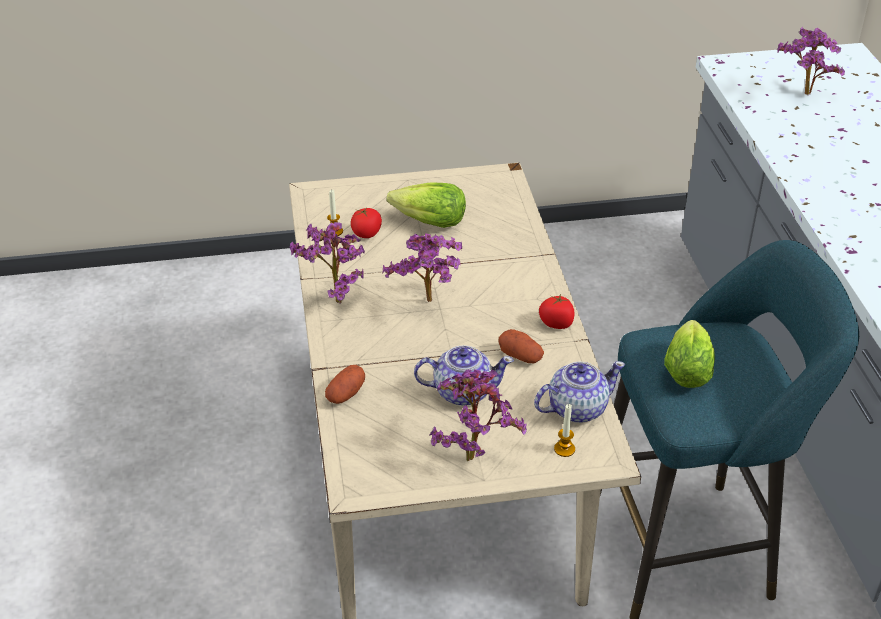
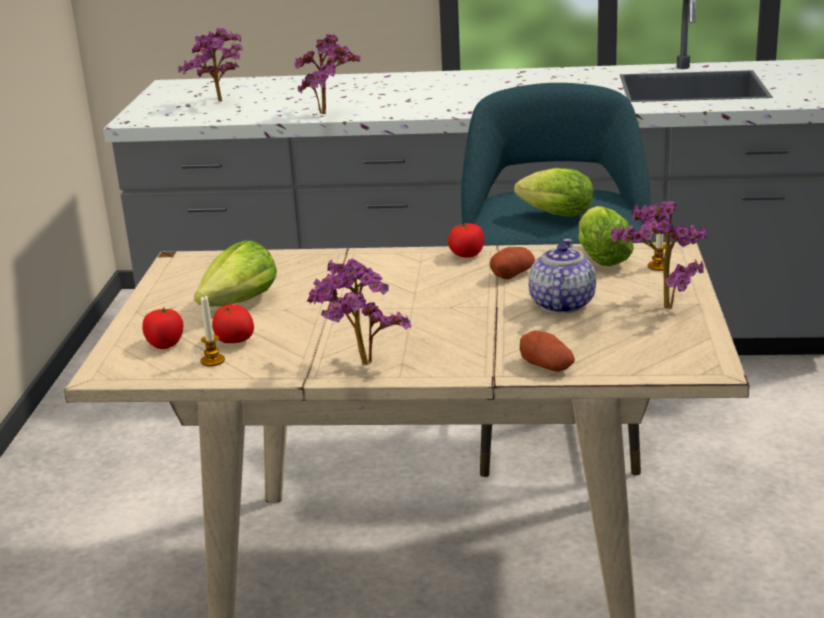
camera: 75 degrees left, 15 degrees down
(357, 205) = (165, 344): none -> tomato
(429, 304) = (401, 312): potted plant -> potted plant (328, 114)
(576, 408) = (600, 257): teapot -> lettuce

